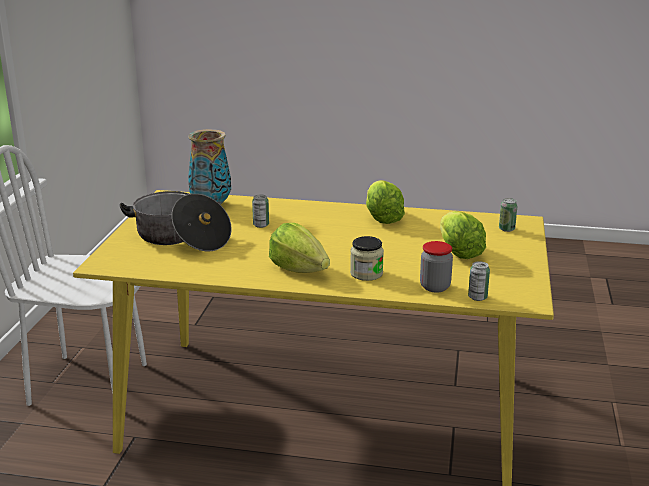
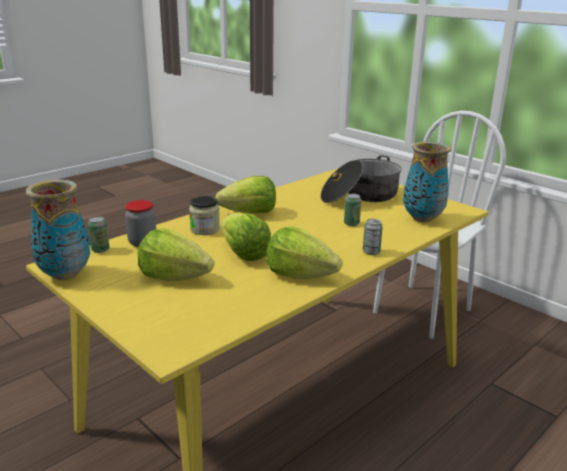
camera: 125 degrees right, 0 degrees up
(384, 243) = (243, 254): none -> lettuce
(506, 229) = (172, 328): can -> can (371, 252)
(532, 289) = (64, 275): none -> vase

